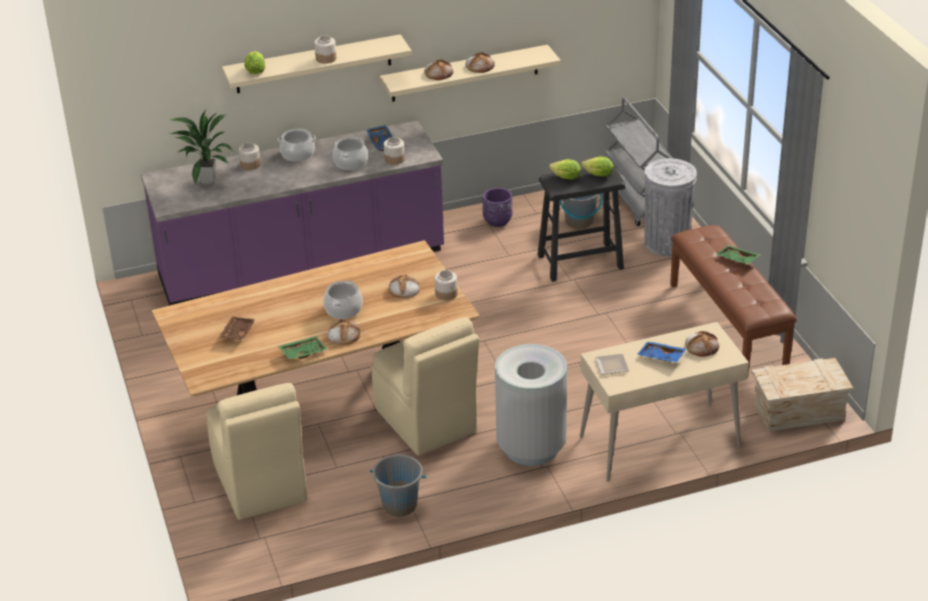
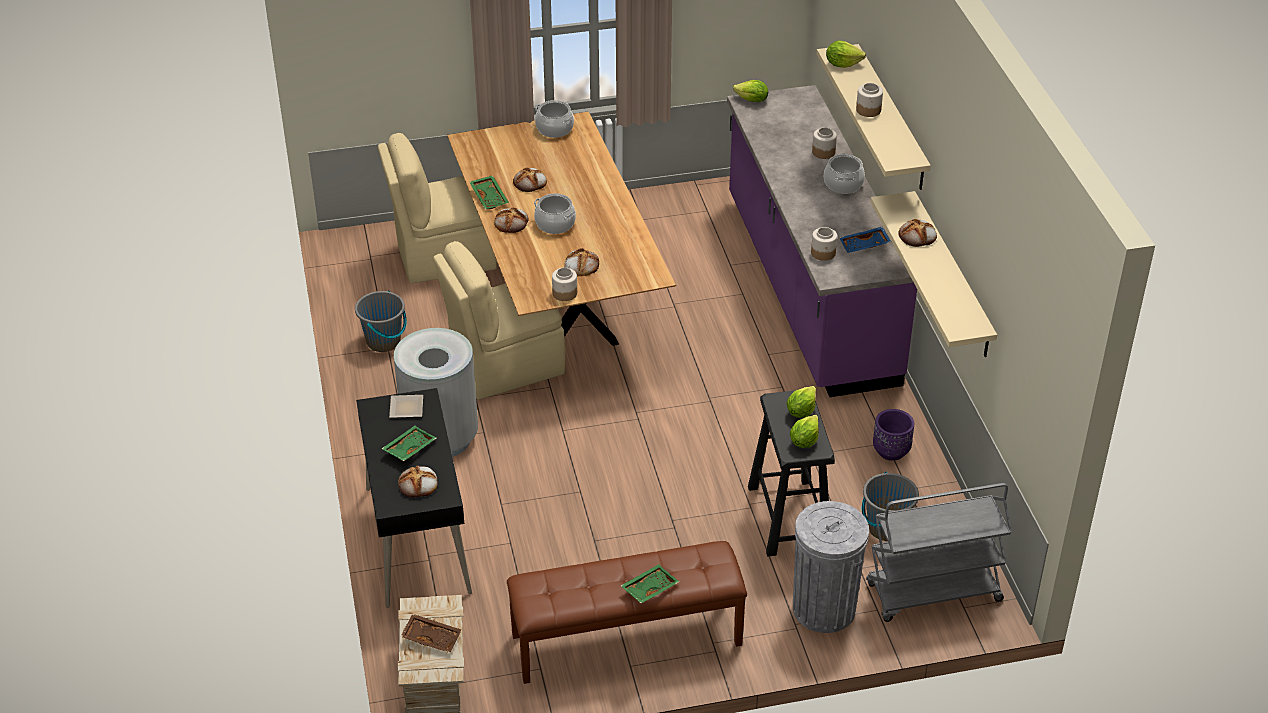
camera: 95 degrees right, 5 degrees up
(165, 203) = (752, 100): none -> lettuce
(207, 180) = (794, 125): potted plant -> none
(237, 333) = (534, 159): brown tray -> brown tray (432, 637)
(351, 163) = (819, 221): cooking pot -> cooking pot (554, 129)
(480, 65) = (935, 270): bread -> bread (530, 182)
(660, 443) = (417, 540): beige desk -> black desk
(661, 357) = (409, 448): blue tray -> green tray

